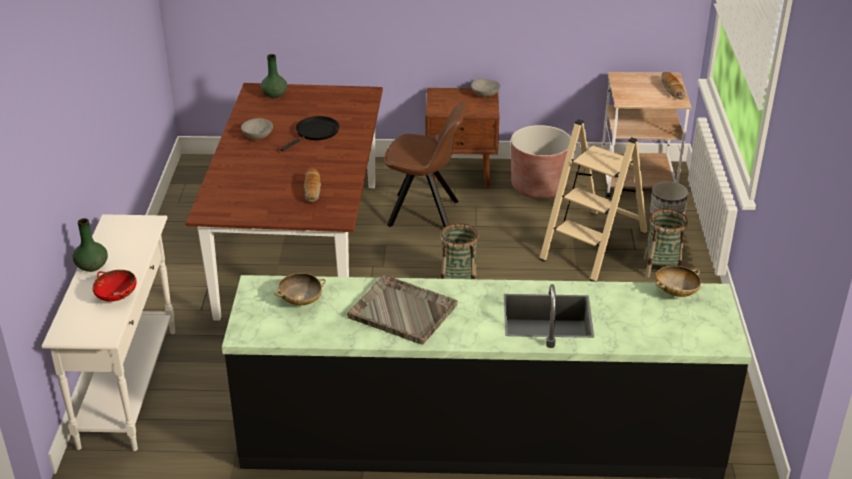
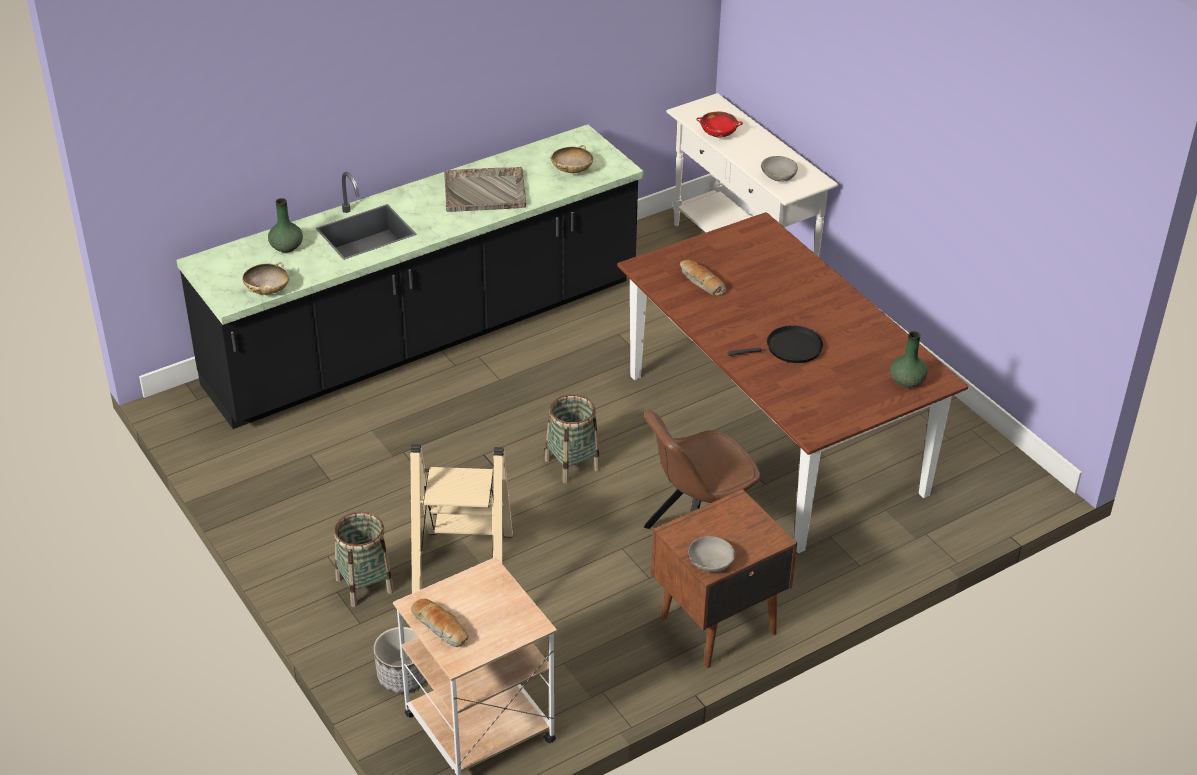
camera: 145 degrees right, 5 degrees up
(91, 266) = (772, 145): green vase -> green vase (287, 247)
(257, 136) = (840, 319): grey bowl -> grey bowl (778, 177)
(315, 133) = (790, 349): black frying pan -> black frying pan turned 105 degrees counterclockwise
(538, 187) = (601, 649): brown planter -> none

